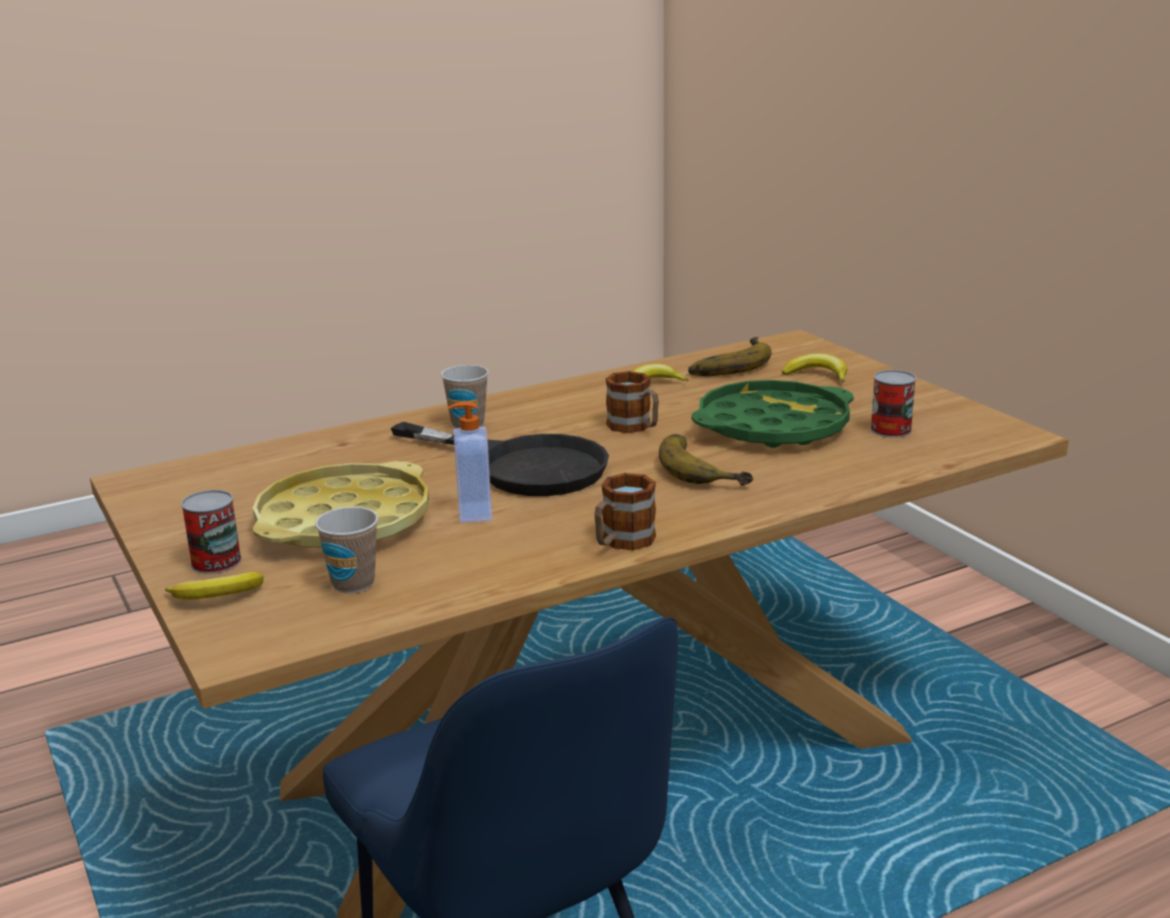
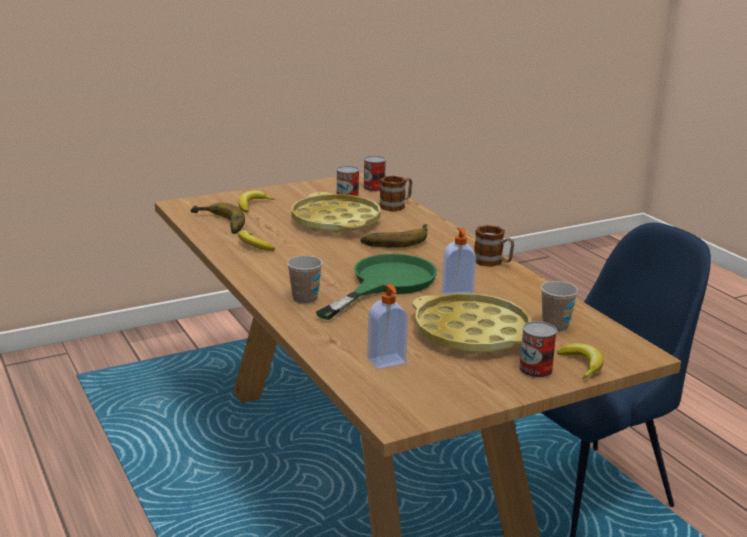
camera: 90 degrees left, 0 degrees up
(275, 473) = (387, 362): none -> soap dispenser
(522, 466) = (385, 283): black frying pan -> green frying pan
(635, 427) = (326, 253): mug -> mug (396, 205)
(772, 427) = (335, 221): green tray -> yellow tray
(970, 446) = (374, 188): none -> can

